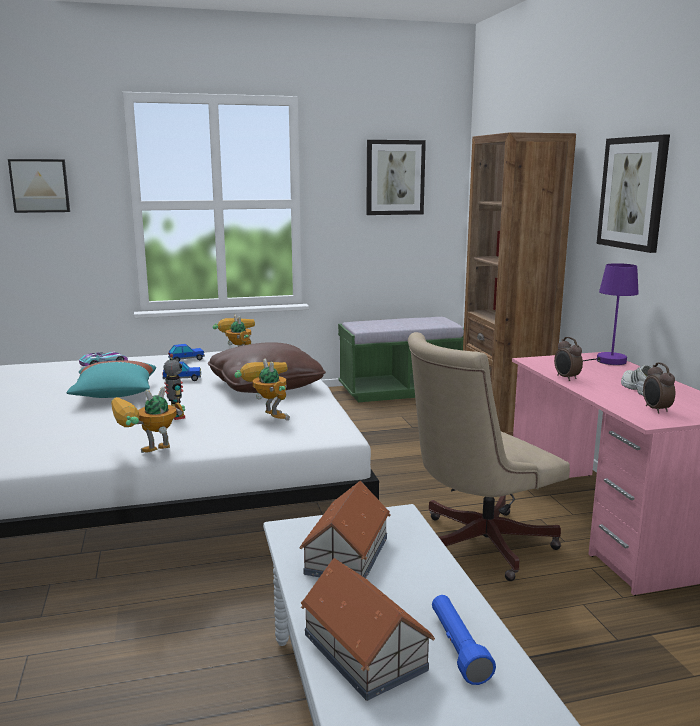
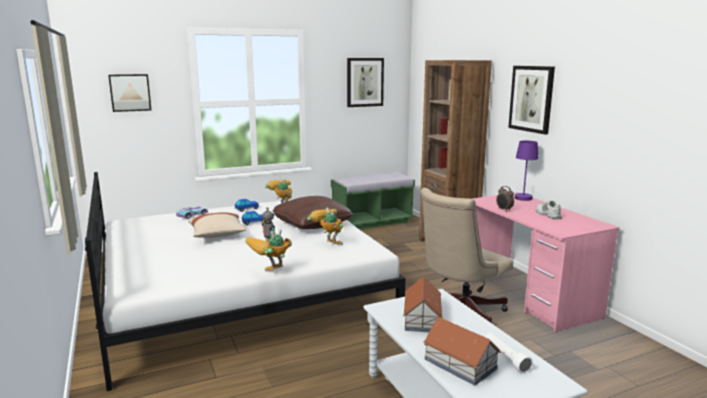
camera: 10 degrees left, 0 degrees up
(115, 395) = (217, 235): turquoise pillow -> beige pillow
(458, 648) = (506, 357): blue flashlight -> white flashlight
(655, 410) = (562, 226): alarm clock -> none

